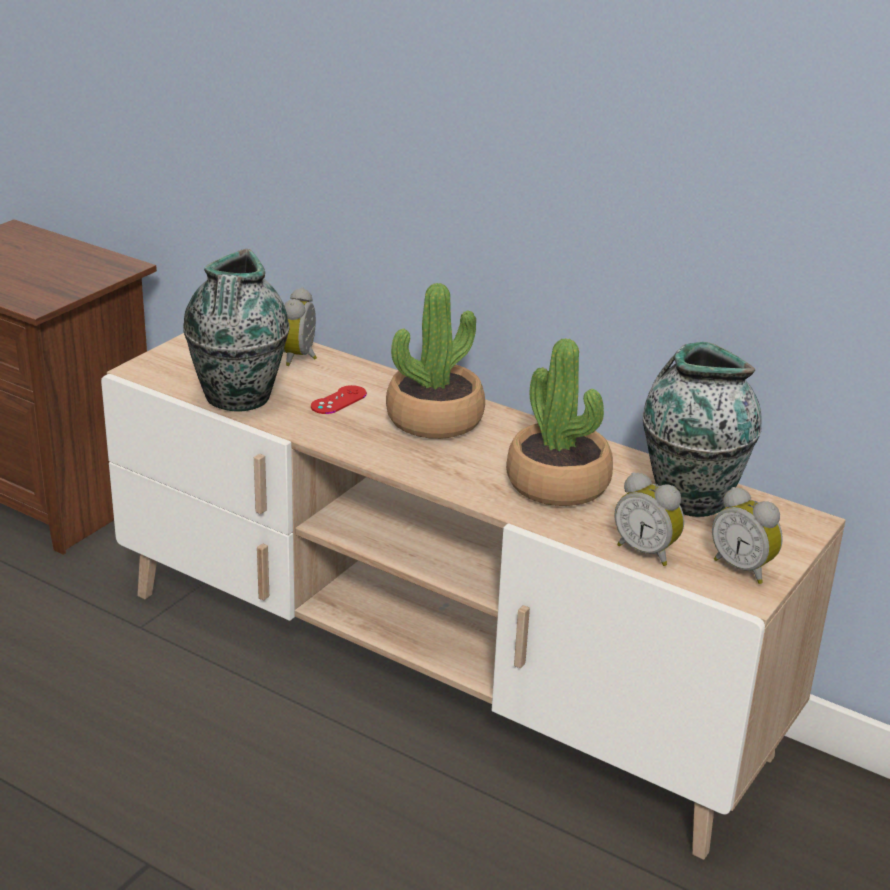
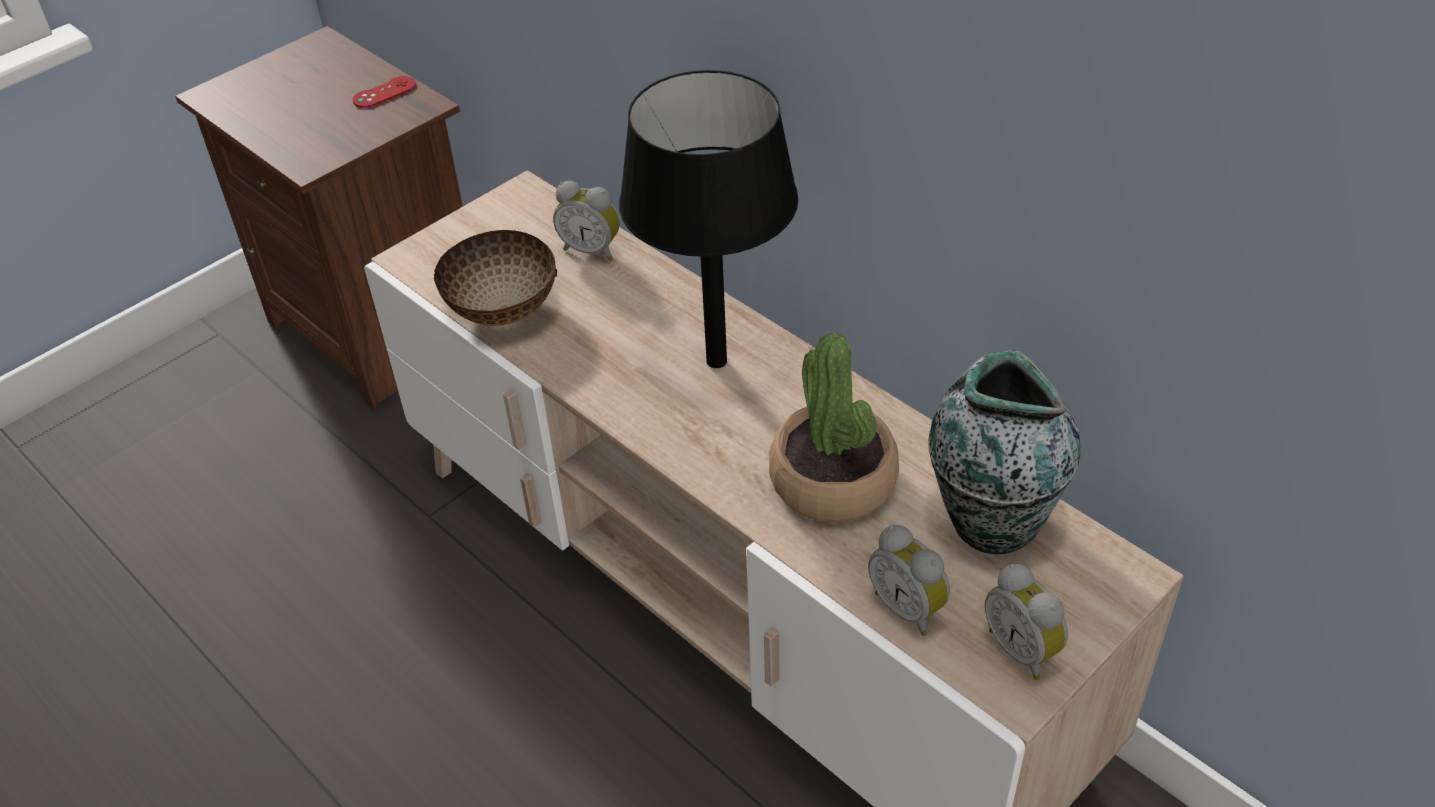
camera: 15 degrees right, 15 degrees up
(238, 398) = (501, 311): vase -> bowl
(301, 358) = (592, 249): alarm clock -> alarm clock turned 90 degrees counterclockwise
(338, 400) = (614, 322): red game controller -> red game controller (384, 92)
(434, 419) = (717, 361): potted plant -> black table lamp

